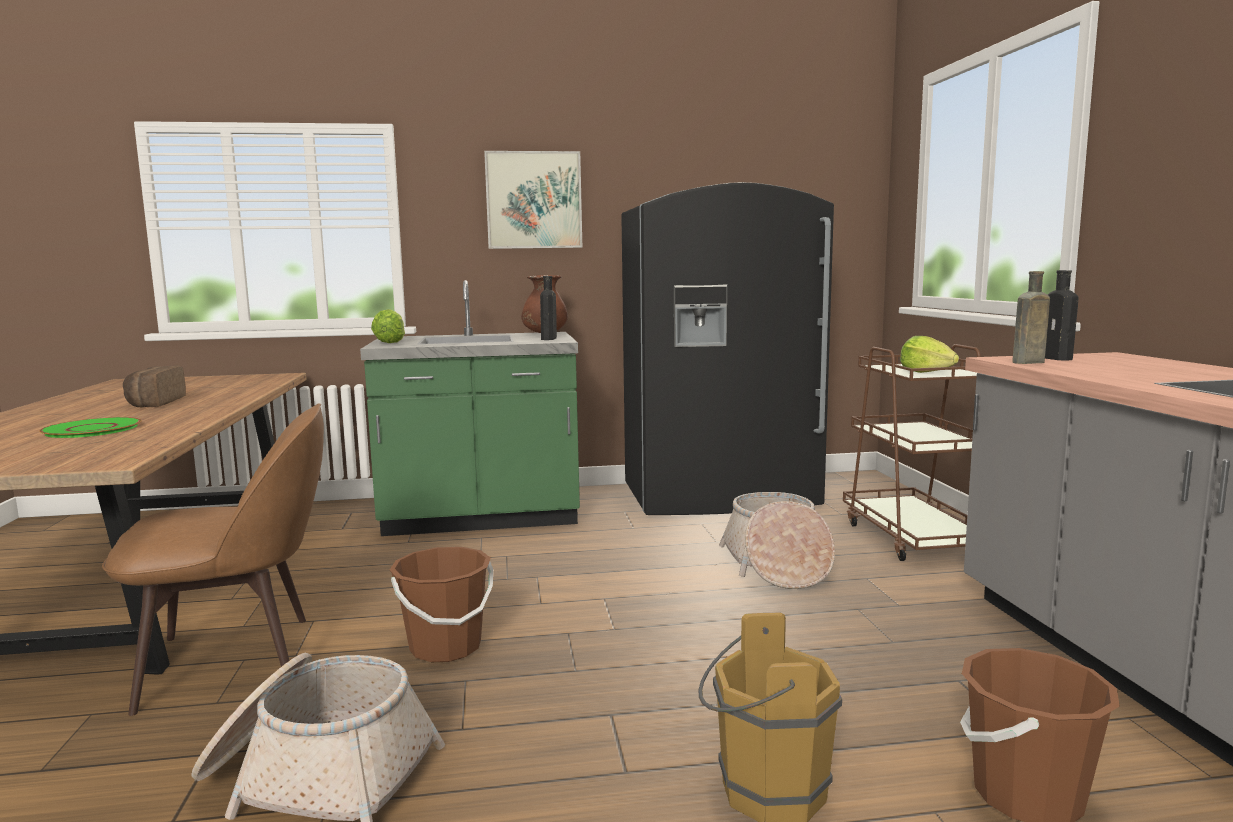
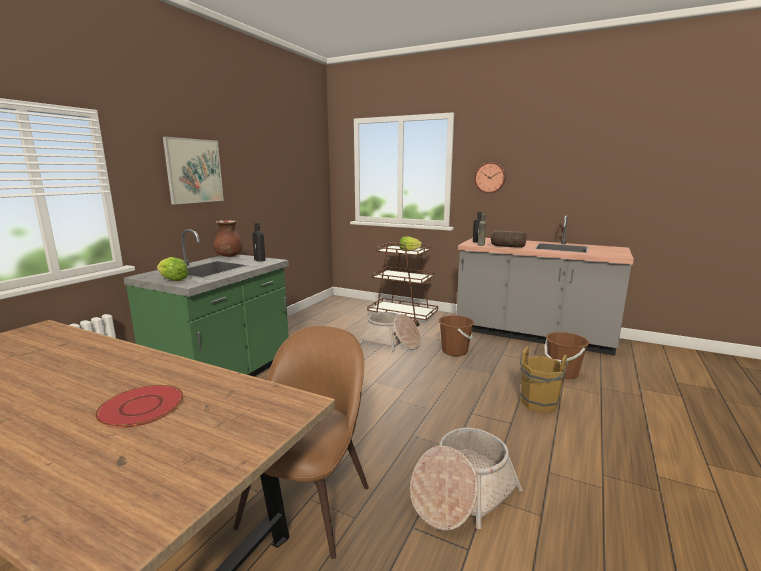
camera: 55 degrees left, 5 degrees up
(92, 429) = (142, 407): green plate -> red plate
(154, 403) = (57, 378): bread -> bread (507, 246)
(445, 647) = (374, 432): brown bucket -> brown bucket (454, 351)
(721, 497) = (308, 325): black fridge -> none
(1169, 170) = (490, 177): none -> wall clock

